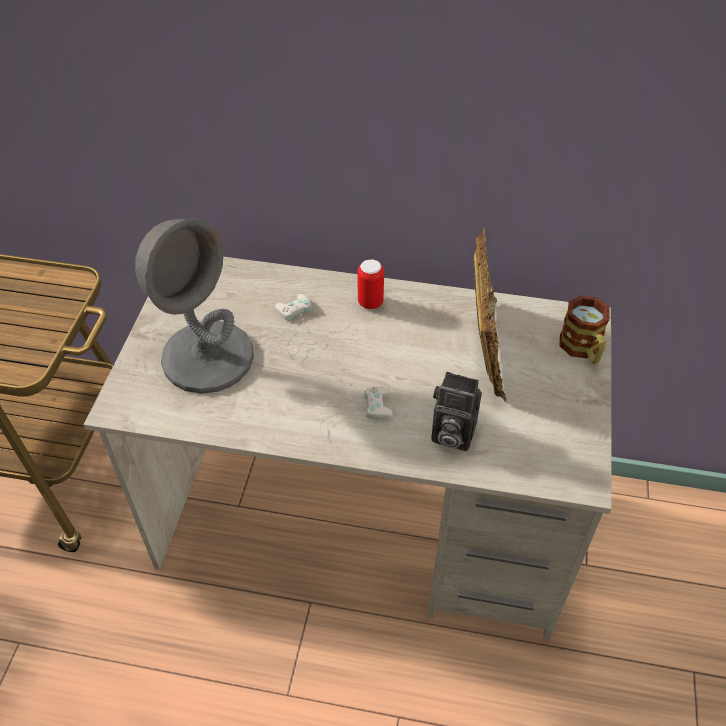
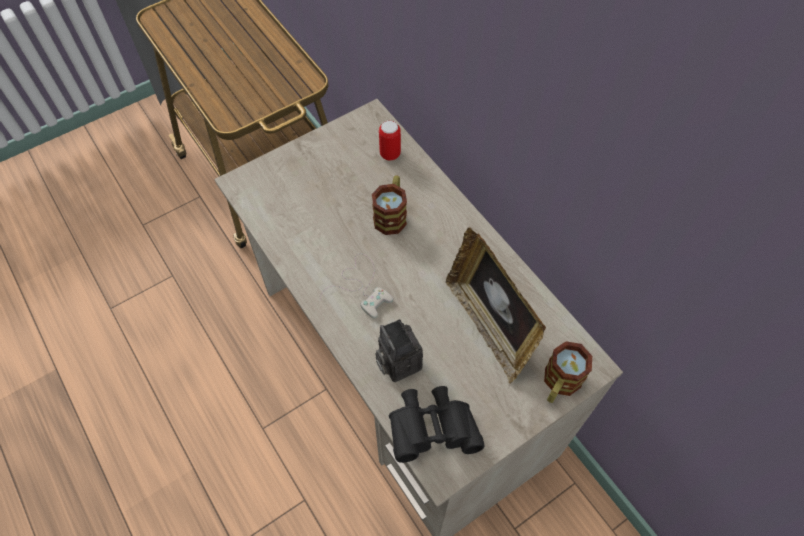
camera: 45 degrees right, 10 degrees up
(208, 357) = (318, 189): grey table lamp -> none
(302, 329) = (391, 214): white game controller -> mug
(370, 302) = (454, 229): can -> can (390, 154)
(484, 350) = (488, 325): picture frame -> picture frame turned 105 degrees clockwise
(539, 458) = (433, 429): none -> black binoculars

